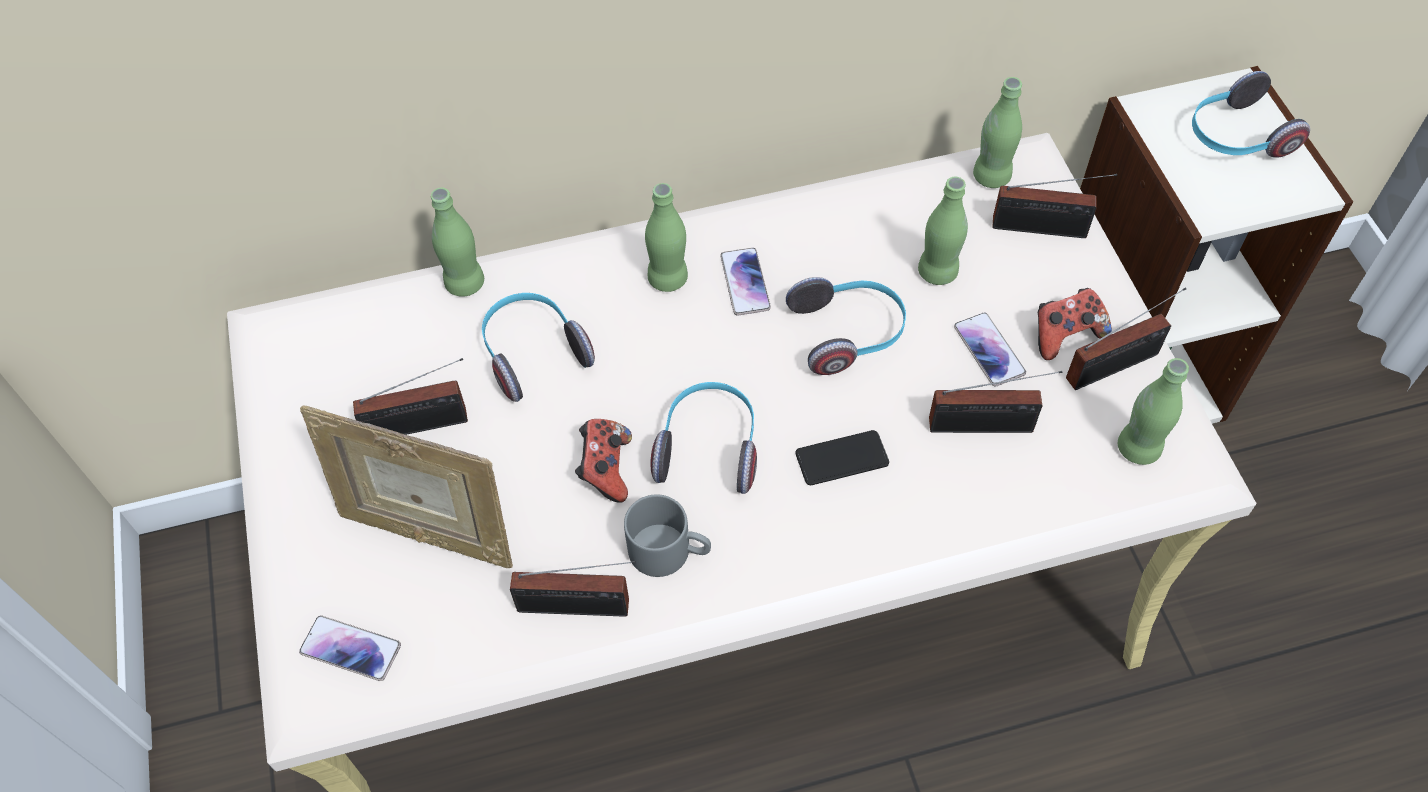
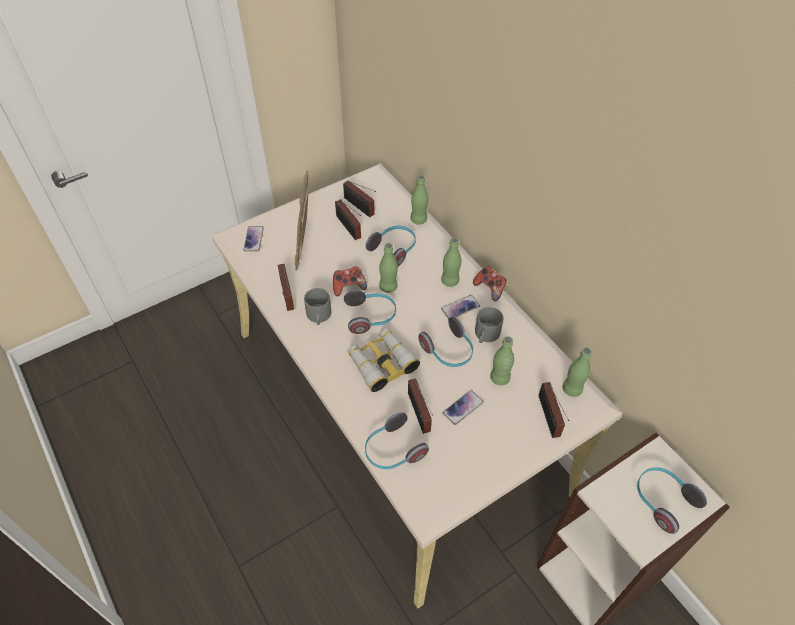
camera: 70 degrees right, 5 degrees down
(830, 262) = (486, 335): none -> grey mug
(842, 458) = (382, 363): phone -> binoculars
(1059, 494) = (392, 450): none -> headphones
(1065, 335) = (485, 438): game controller -> game controller (489, 288)
(1117, 365) = (477, 464): radio -> radio (360, 207)
(1138, 448) = (431, 480): green bottle -> green bottle (388, 287)

